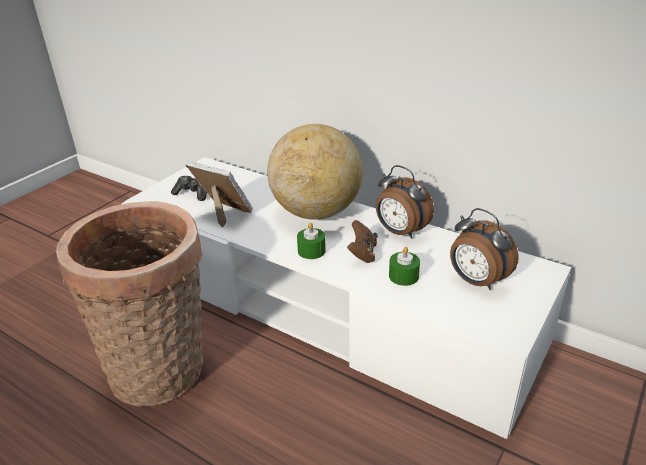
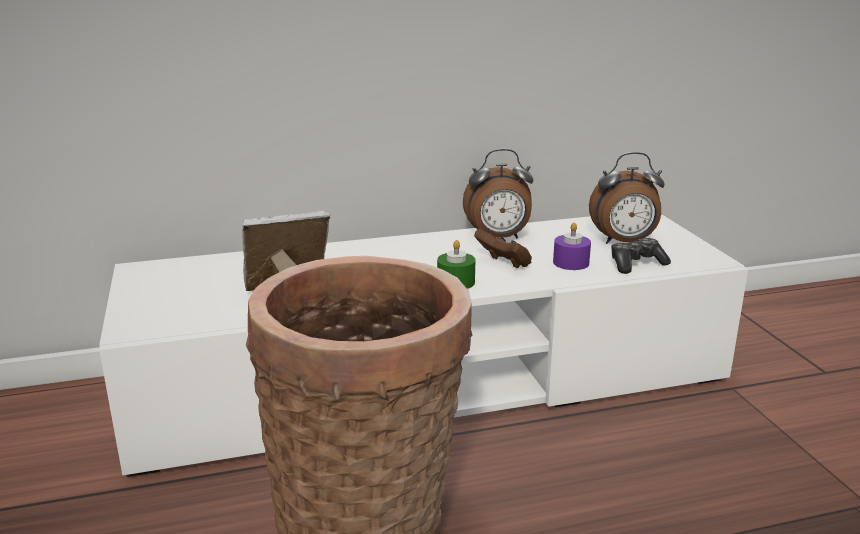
camera: 50 degrees left, 10 degrees down
(193, 193) = (193, 297): game controller -> game controller (636, 264)
(316, 212) = (388, 255): globe -> none
(403, 276) = (571, 263): green candle -> purple candle

